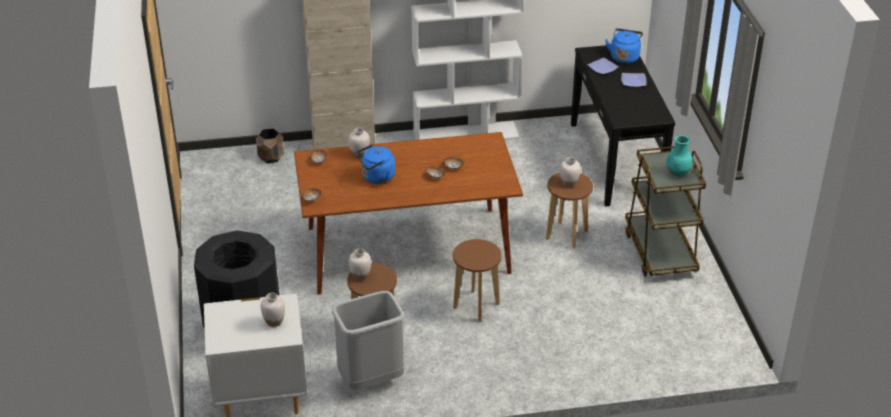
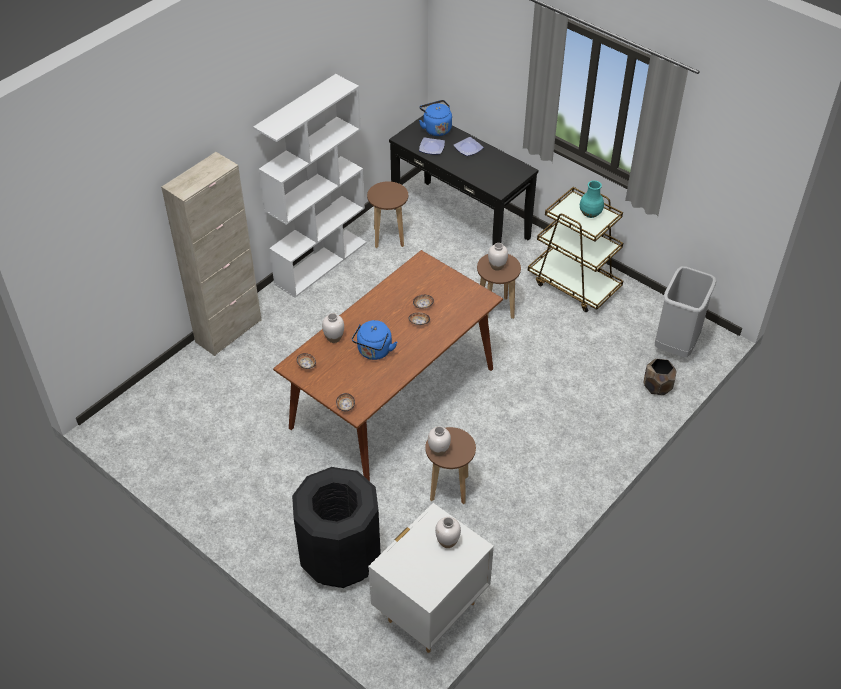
camera: 40 degrees left, 10 degrees up
(271, 157) = (176, 380): brown planter -> brown planter (657, 386)
(371, 380) = (495, 533): grey trash can -> grey trash can (676, 344)
(476, 306) = (499, 414): brown stool -> brown stool (389, 238)

